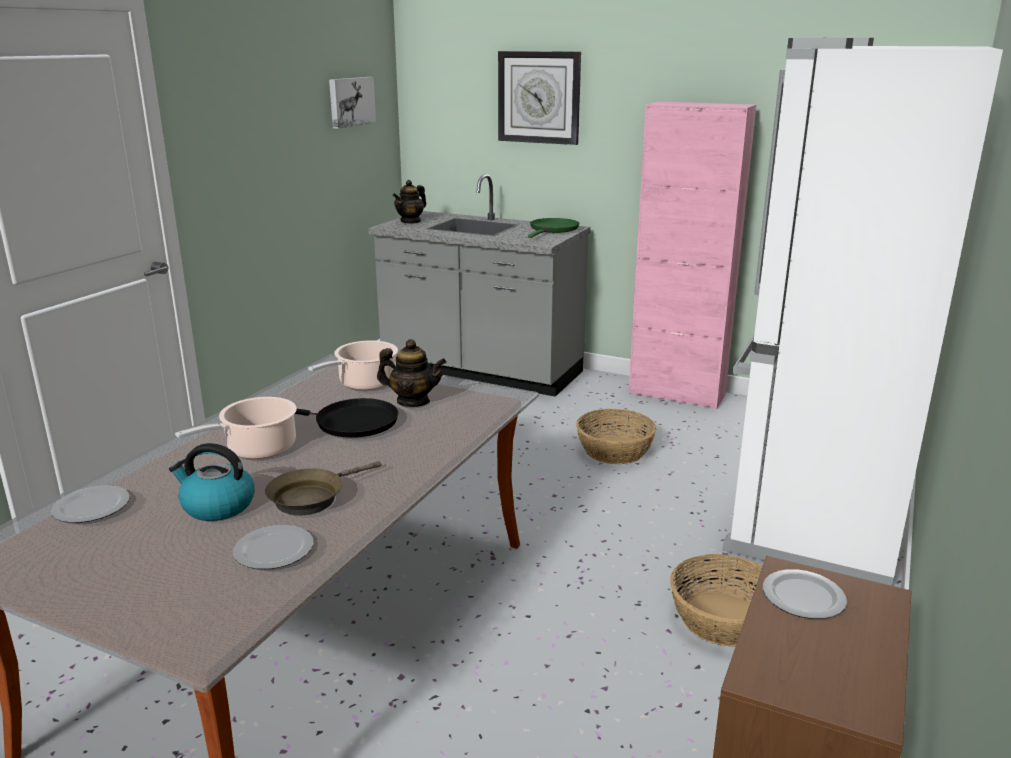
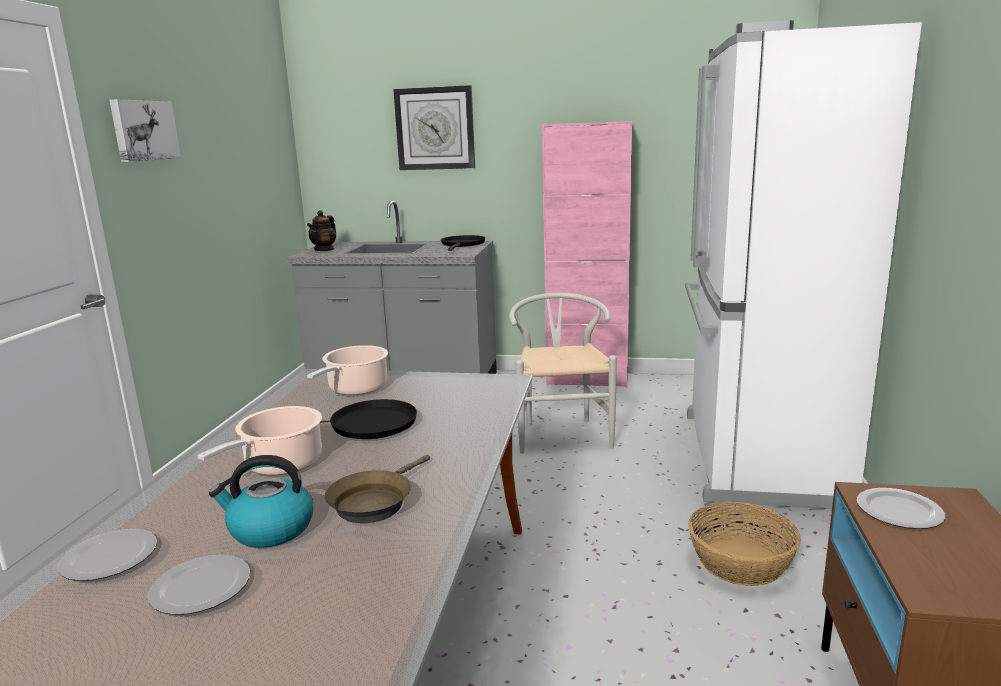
camera: 15 degrees left, 5 degrees down
(275, 549) = (369, 563): plate -> plate (202, 587)
(350, 102) = (257, 139): picture -> picture (143, 130)
(413, 401) = (417, 398): teapot -> none
(553, 229) = (462, 244): green frying pan -> black frying pan
(615, 450) = (561, 433): basket -> white chair

